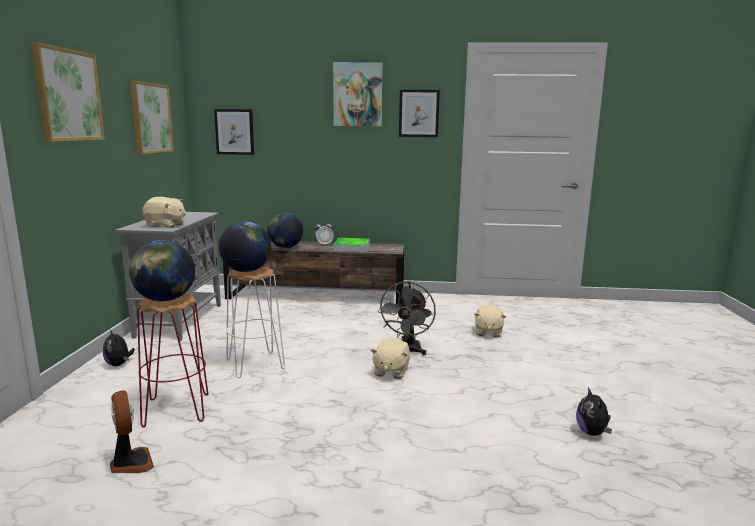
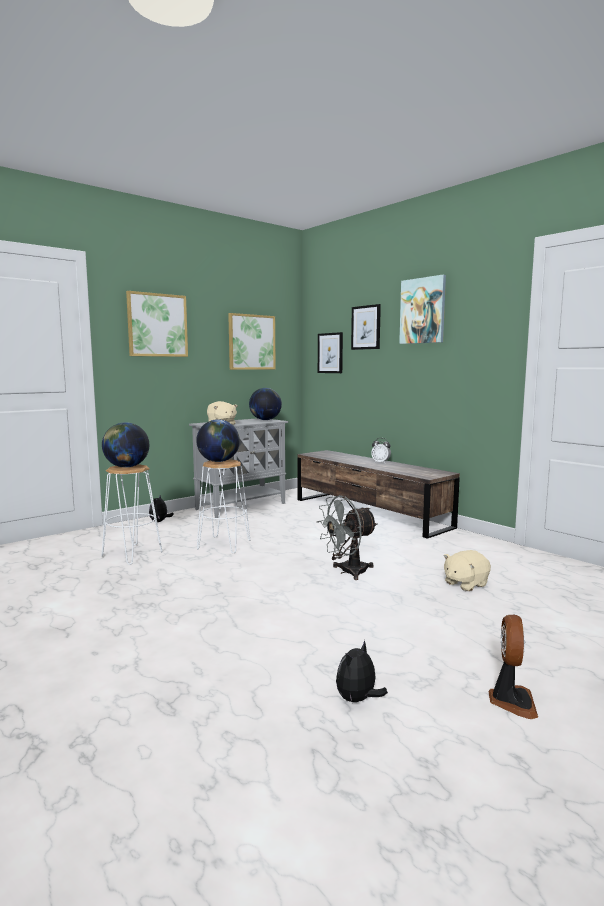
camera: 45 degrees right, 5 degrees down
(131, 463) = (62, 571): fan -> fan (511, 701)
(176, 409) = (132, 554): red stool -> white stool
(285, 247) = (343, 460): globe -> globe (265, 420)
(352, 247) = (398, 468): tray -> none
(390, 371) = (299, 581): beige plush toy -> none
(419, 113) = (479, 326): picture -> picture (366, 327)

